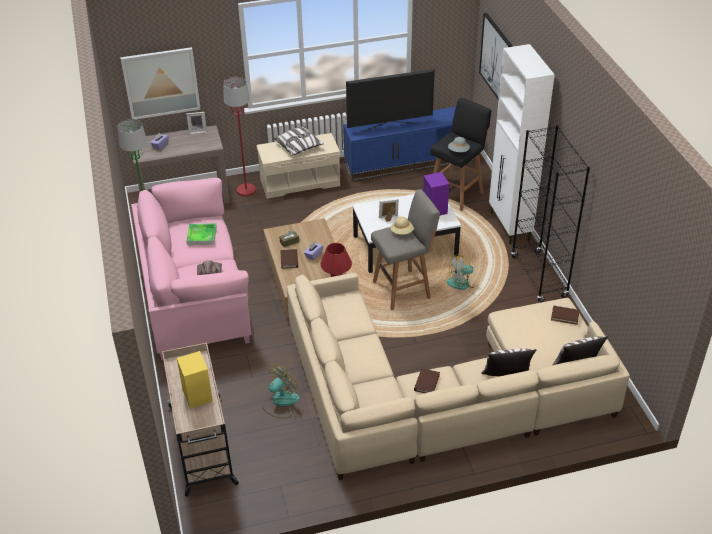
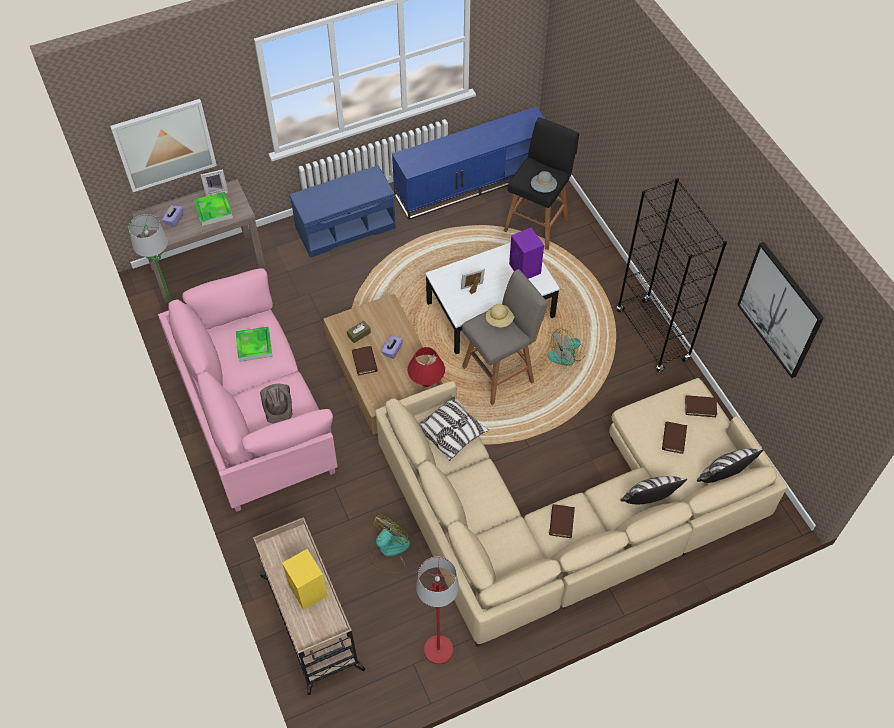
camera: 10 degrees left, 15 degrees up
(192, 142) = (213, 210): none -> tray
(246, 190) = (282, 248): red floor lamp -> red floor lamp (438, 650)
(299, 147) = (343, 192): pillow -> pillow (451, 433)
(300, 182) = (346, 227): beige bench -> blue bench
(389, 127) = (449, 151): television -> none
(496, 59) = (579, 64): picture -> picture (780, 310)
(510, 226) = (607, 266): white cabinet -> none
(537, 335) = (674, 438): none -> brown book

